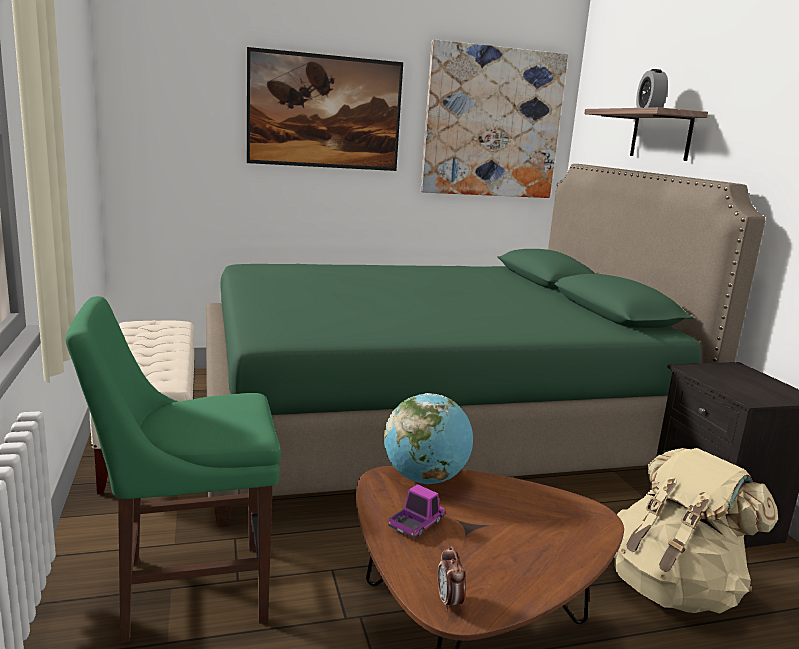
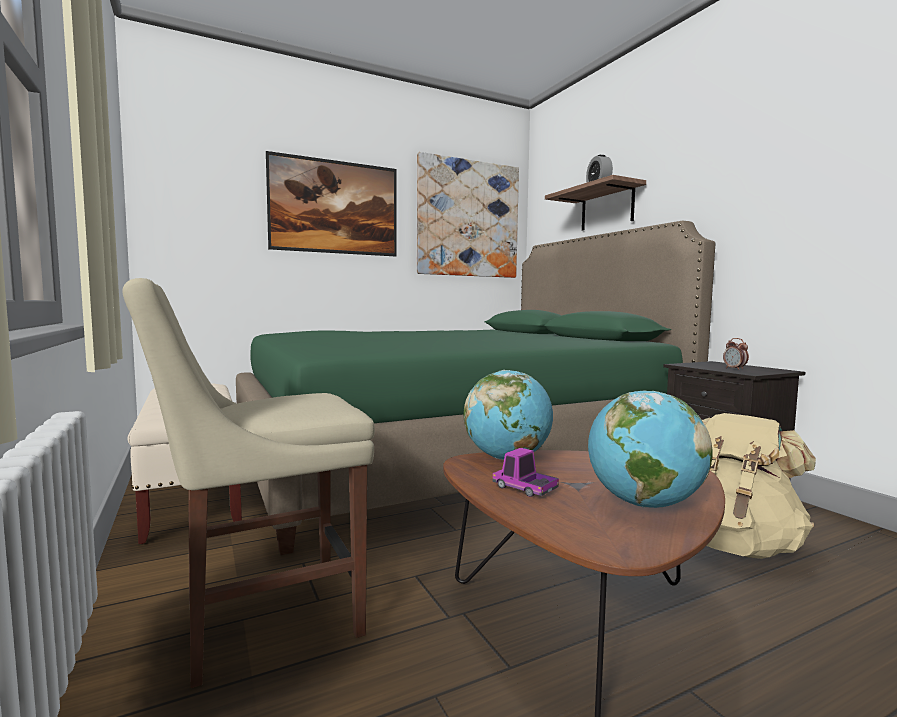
camera: 10 degrees left, 10 degrees down
(186, 590) = (261, 618): green chair -> beige chair
(416, 524) = (525, 488): toy truck -> toy truck turned 75 degrees counterclockwise
(449, 602) = (609, 542): alarm clock -> alarm clock (735, 369)
(514, 562) = (643, 504): none -> globe

